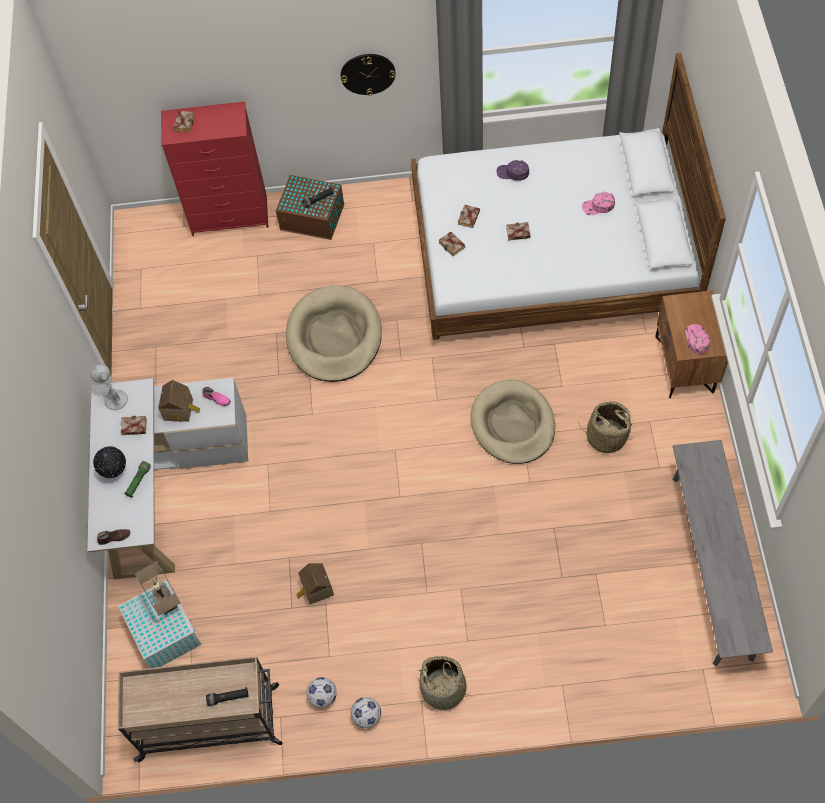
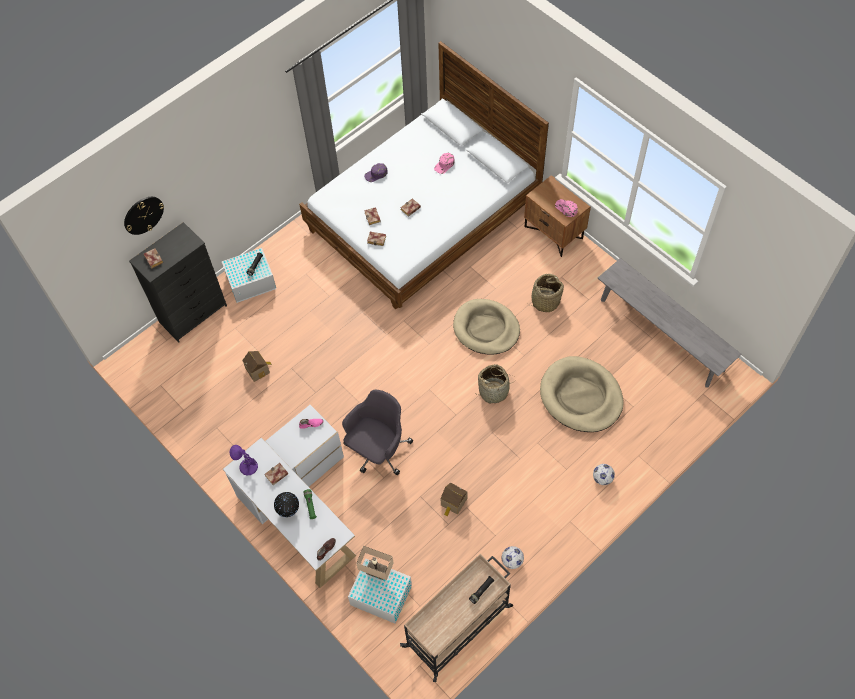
camera: 40 degrees left, 0 degrees up
(115, 399) = (247, 466): white table lamp -> purple table lamp
(180, 409) = (292, 446): toy house -> toy house (258, 370)
(230, 215) = (193, 313): red dresser -> black dresser
(288, 478) = (378, 450): none -> grey office chair
(313, 217) = (252, 282): brown storage box -> white storage box
(334, 337) = (331, 346): beige dog bed -> beige dog bed (581, 396)
(367, 73) = (256, 157): wall clock -> wall clock (143, 215)
(367, 716) = (547, 553): football -> football (602, 478)
(444, 690) = (577, 506): basket -> basket (494, 391)

